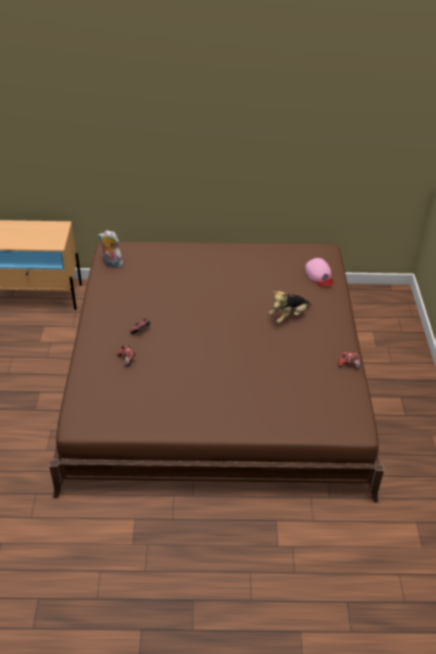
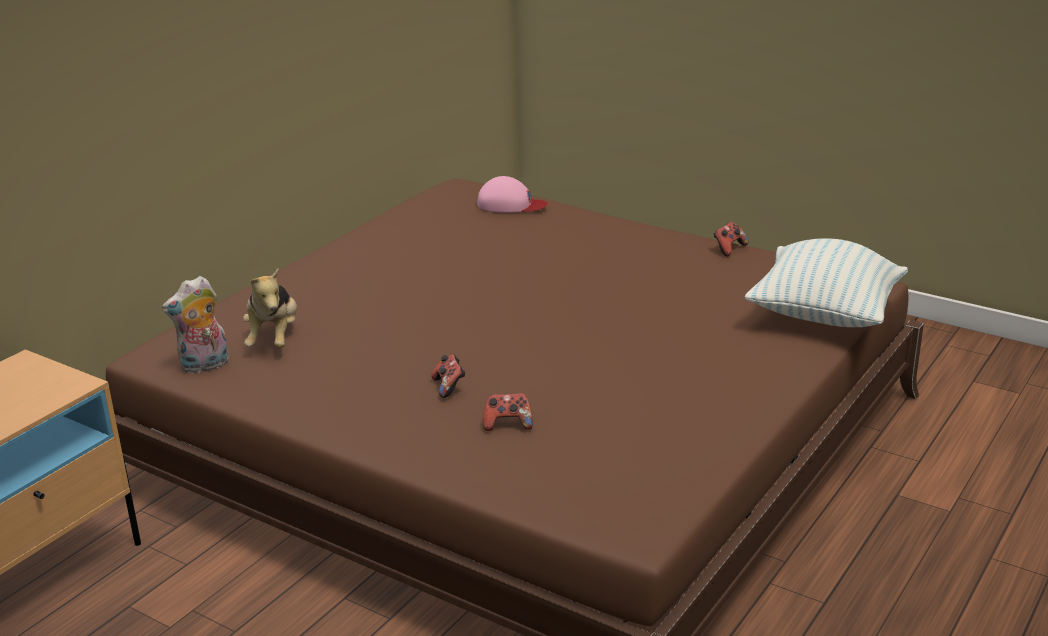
camera: 55 degrees left, 15 degrees down
(289, 316) = (572, 255): plush toy -> plush toy (274, 339)
(302, 423) = (824, 317): none -> pillow

